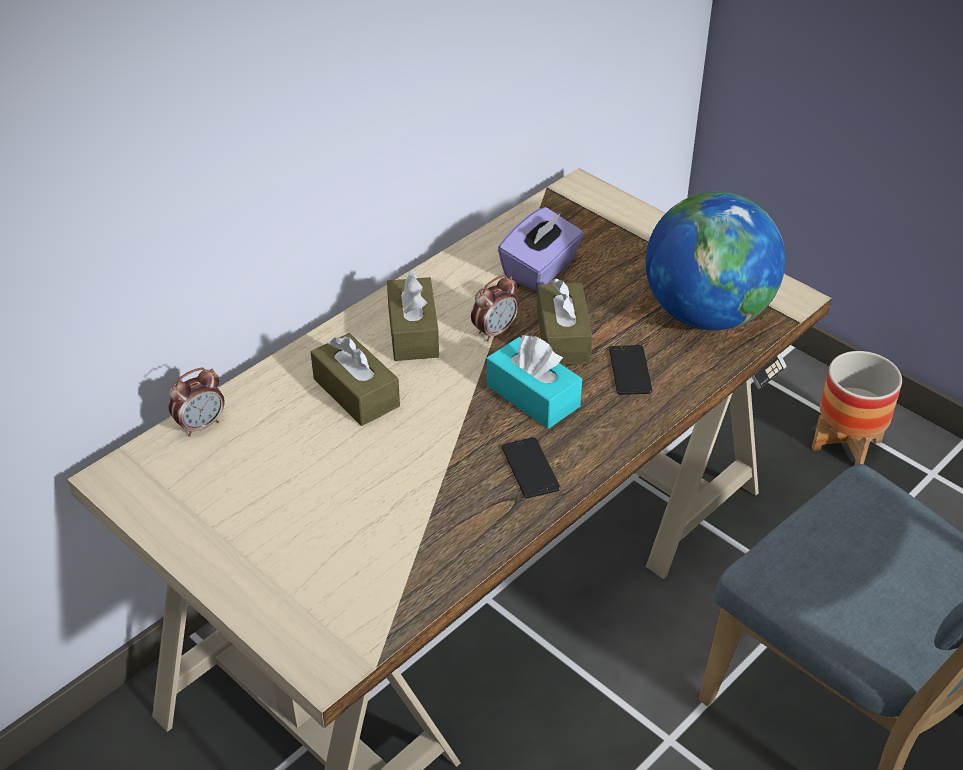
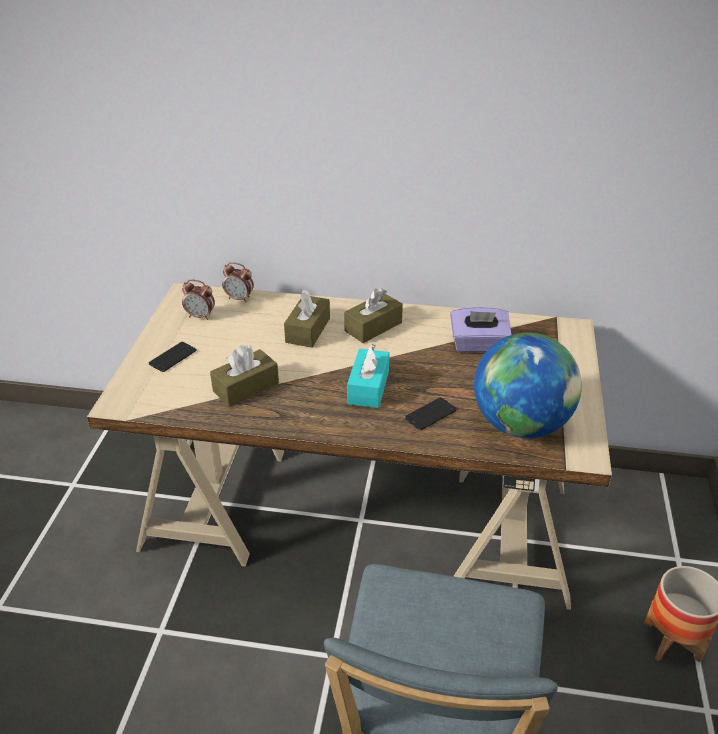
camera: 55 degrees right, 5 degrees down
(494, 331) = (406, 352): alarm clock -> alarm clock (200, 316)
(530, 468) = (309, 411): phone -> phone (173, 357)
(563, 337) = (429, 378): brown tissue box -> brown tissue box (246, 387)

